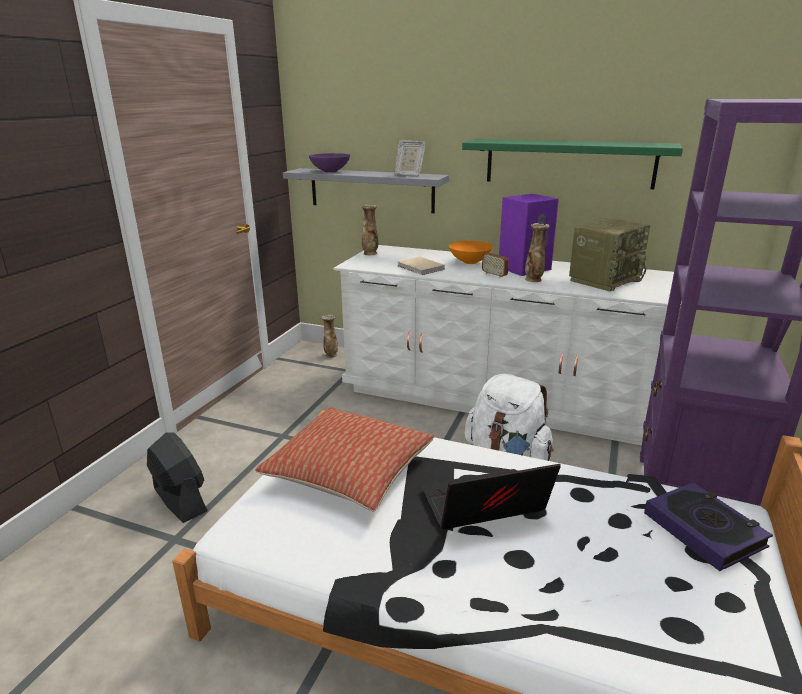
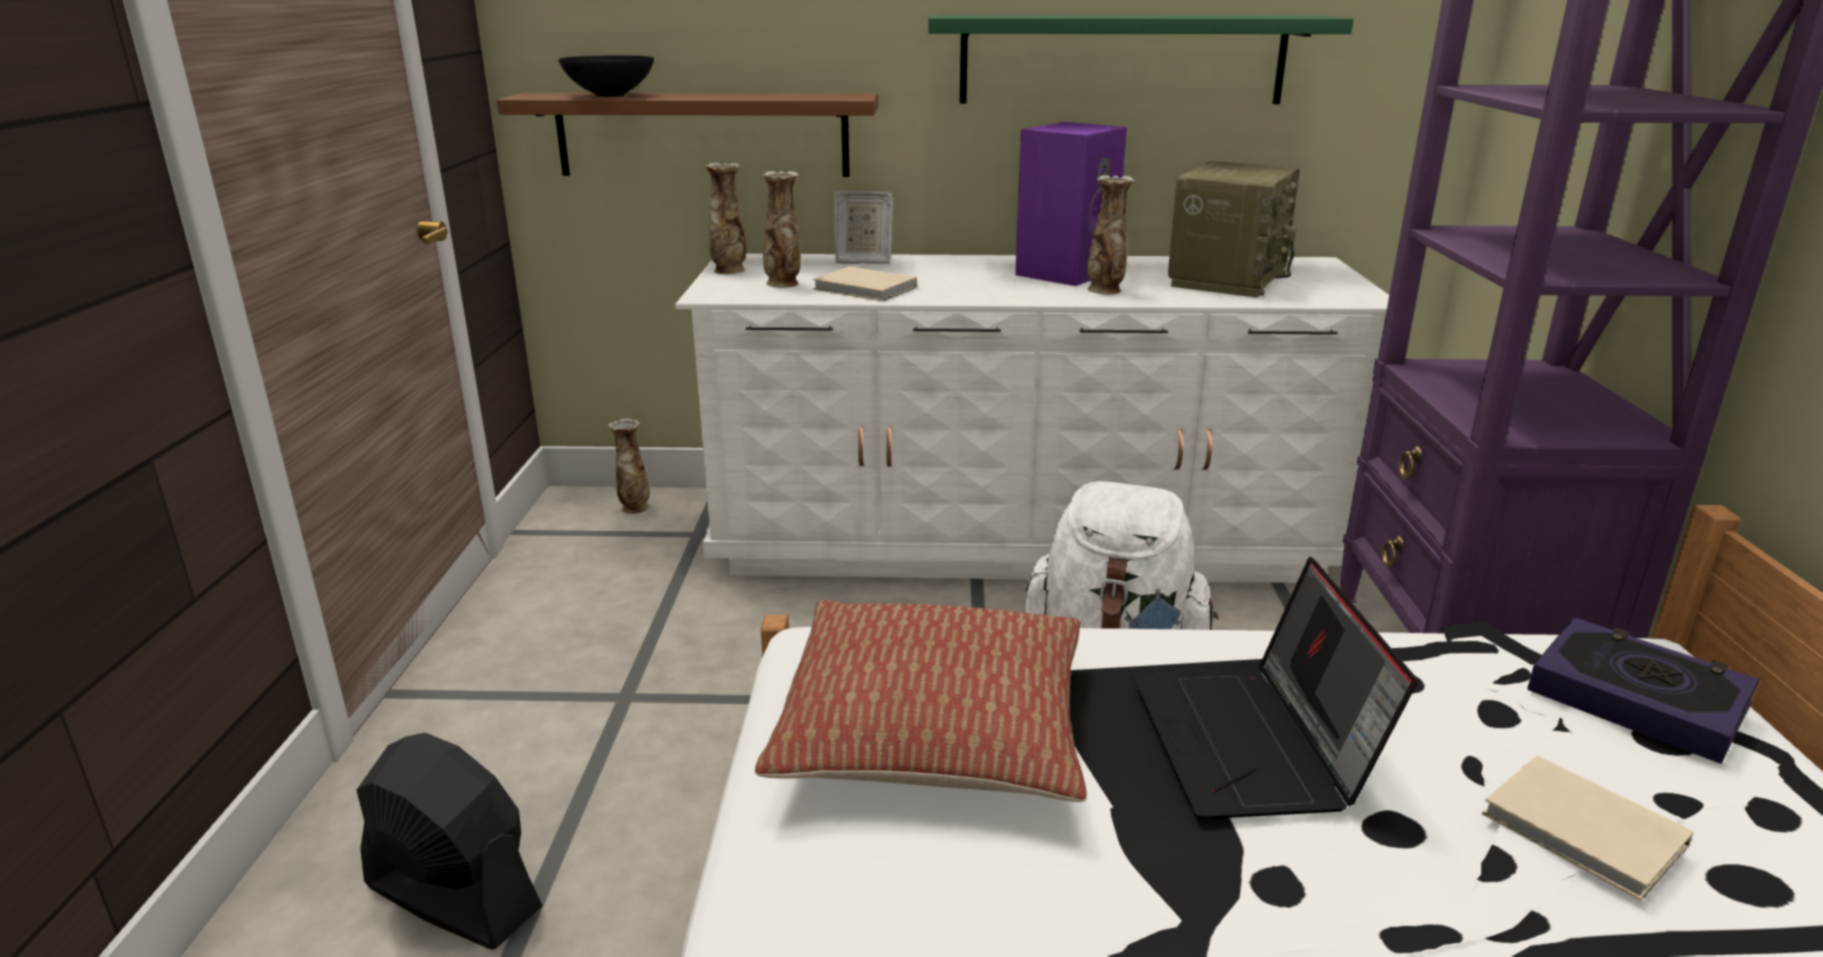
camera: 20 degrees left, 0 degrees up
(329, 171) = (609, 95): purple bowl -> black bowl
(371, 190) = (703, 135): grey shelf -> brown shelf
(387, 262) = (783, 284): none -> vase
(409, 175) = (799, 96): picture frame -> picture frame (863, 261)
(469, 262) = (950, 270): orange bowl -> none
(483, 507) = (1253, 744): laptop -> laptop turned 60 degrees counterclockwise
(494, 275) = (1024, 289): radio -> none
(610, 584) = (1586, 834): none -> beige book

